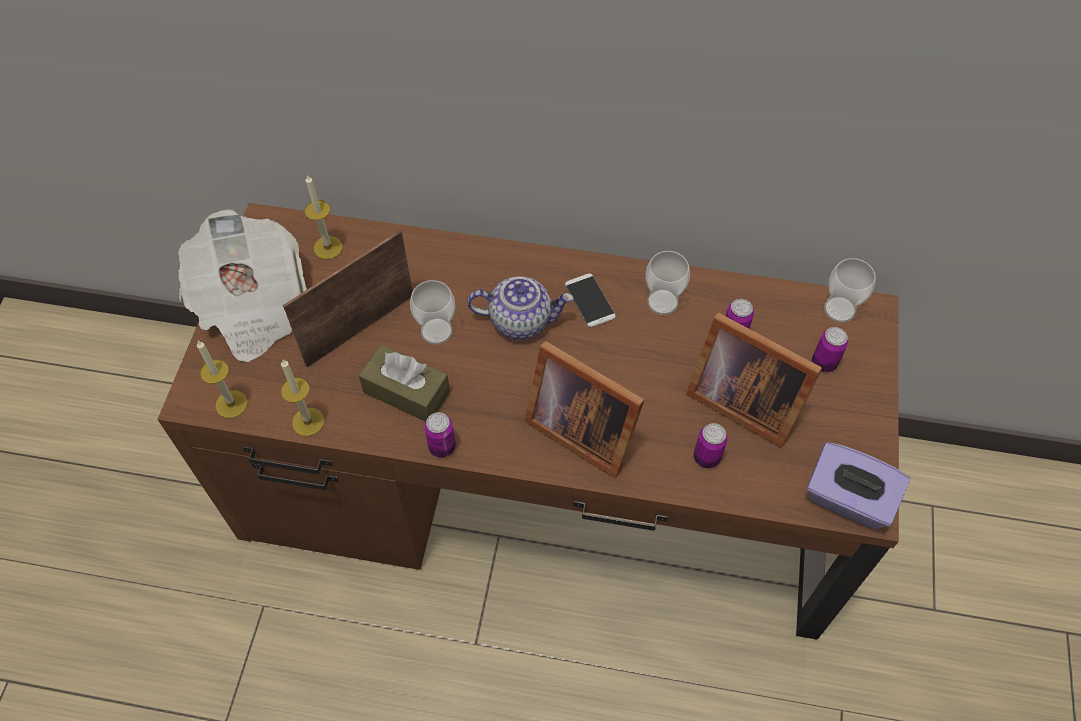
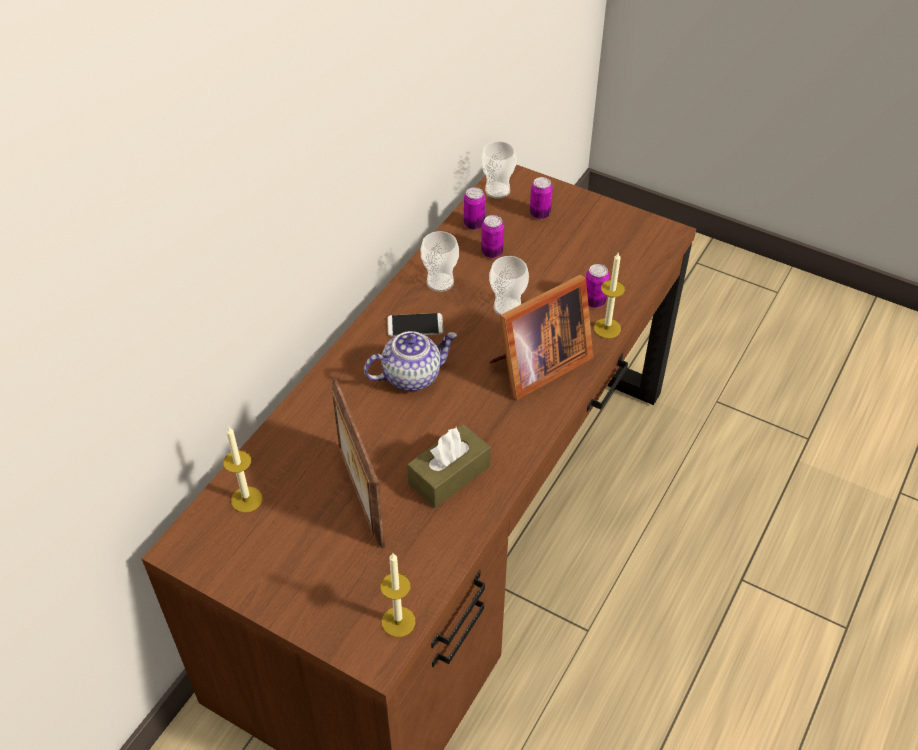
camera: 70 degrees left, 10 degrees down
(252, 306) = (285, 580): newspaper -> none
(308, 422) = (448, 559): candle -> candle (607, 328)
(436, 331) = (393, 437): cup -> cup (507, 307)
(442, 446) = (517, 463): can -> can (474, 224)
(521, 320) = (412, 375): teapot -> teapot turned 45 degrees clockwise
(741, 399) = (551, 267): picture frame -> none
(848, 500) = (656, 241): purple tissue box -> none

